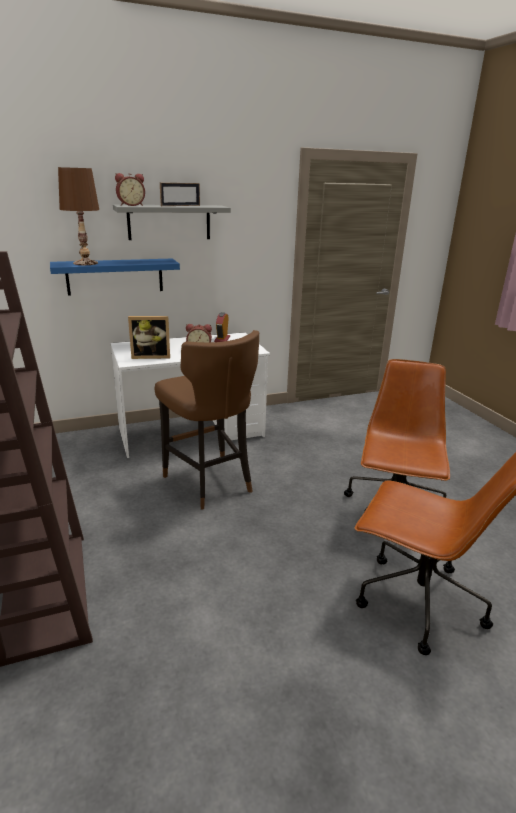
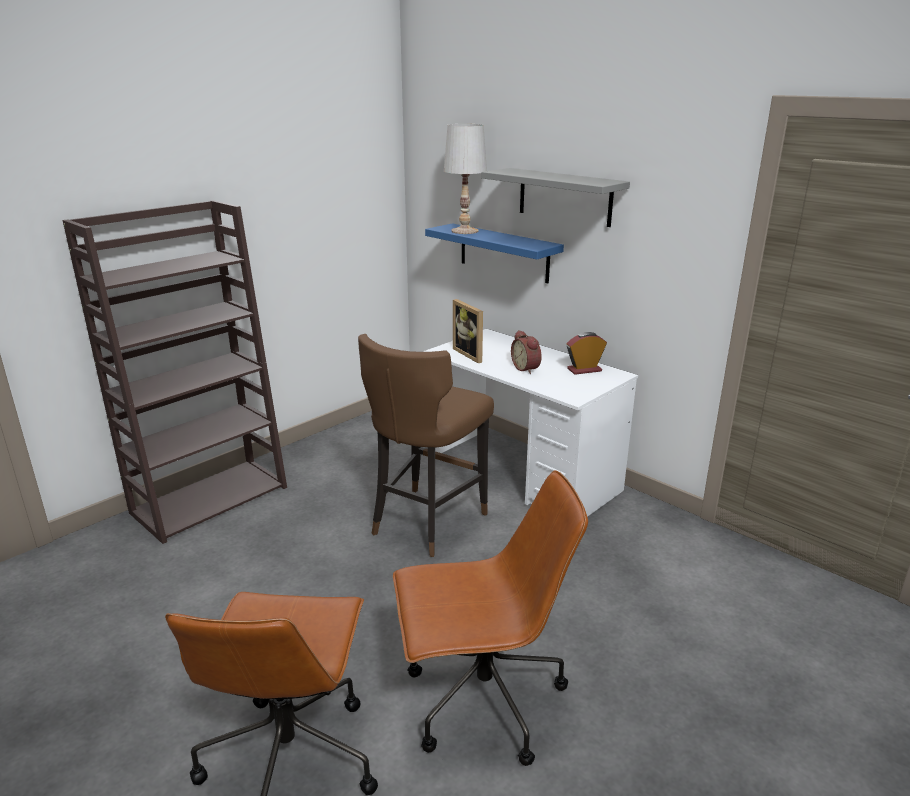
camera: 65 degrees right, 0 degrees up
(85, 263) = (464, 231): brown table lamp -> white table lamp
(131, 205) = (508, 171): alarm clock -> none
(180, 205) = (559, 177): picture frame -> none

